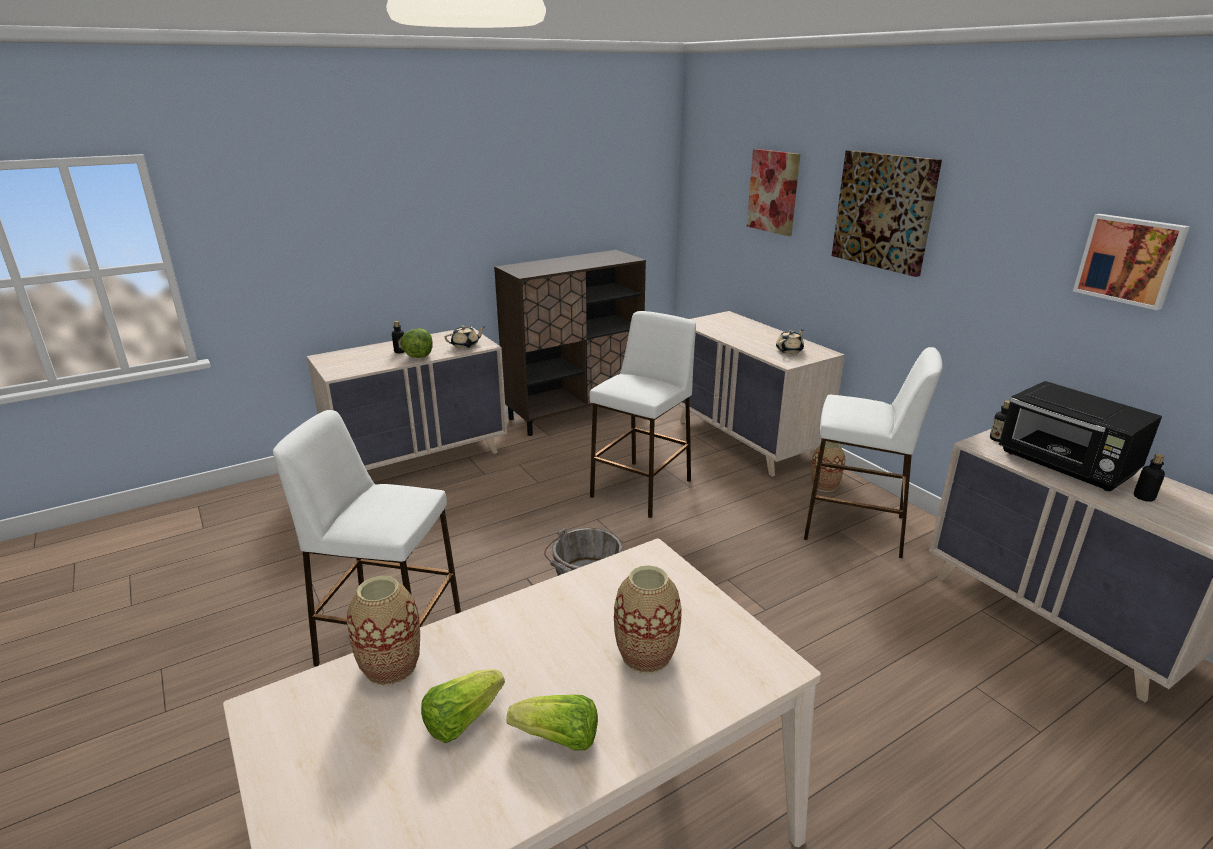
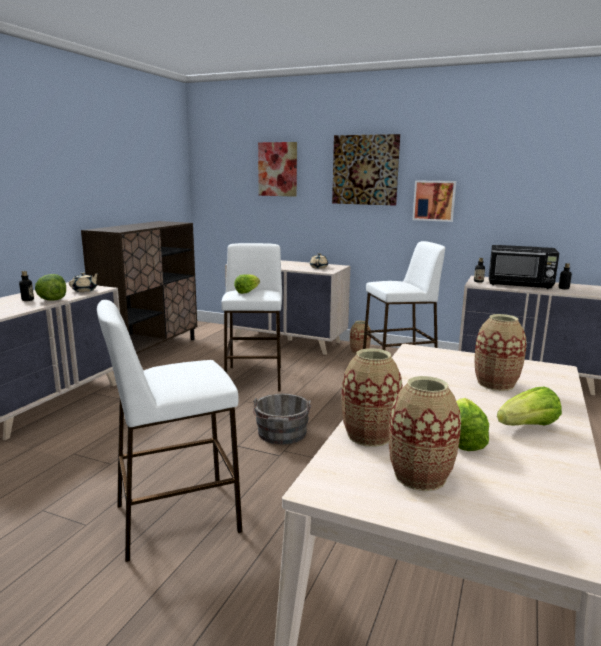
camera: 35 degrees left, 10 degrees down
(347, 742) = (420, 476): none -> vase
(629, 383) = (247, 292): none -> lettuce
(1130, 260) = (517, 174): picture -> picture (434, 200)

